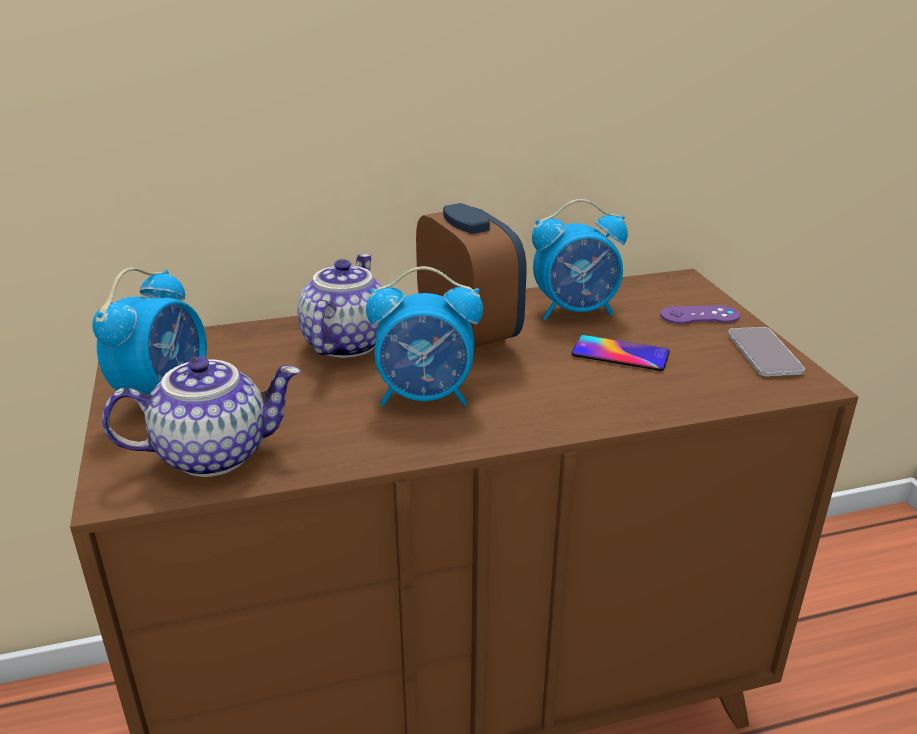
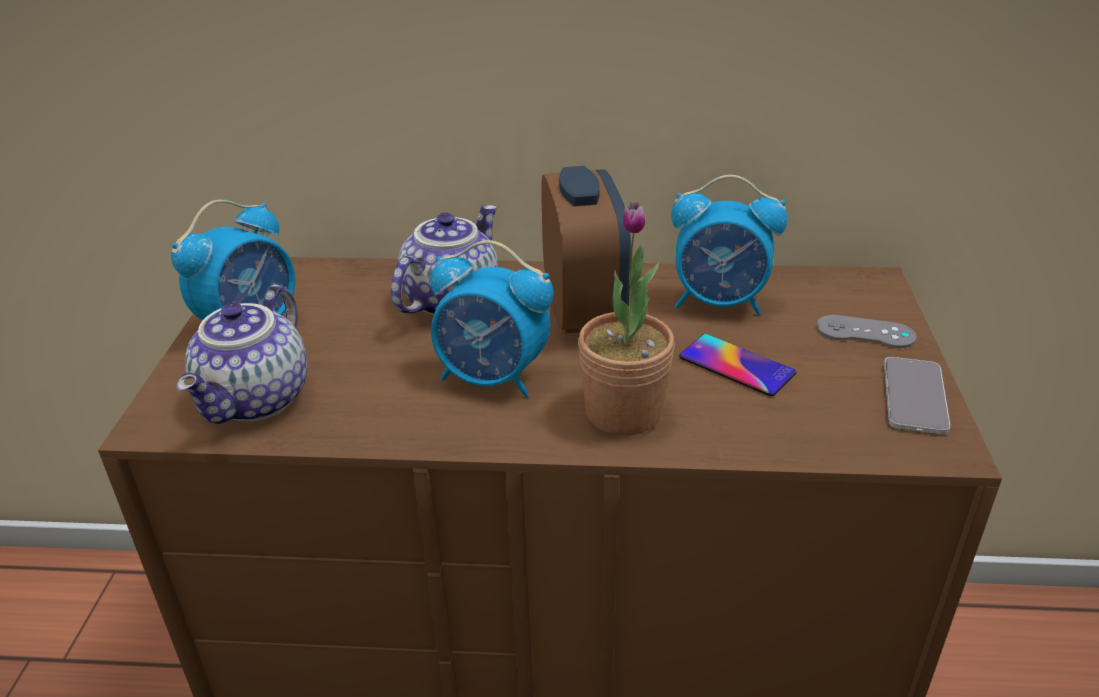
camera: 20 degrees right, 5 degrees up
(214, 453) = (258, 400): teapot -> teapot turned 105 degrees clockwise
(554, 403) = (623, 412): none -> potted plant
(699, 315) = (865, 332): purple game controller -> grey game controller

